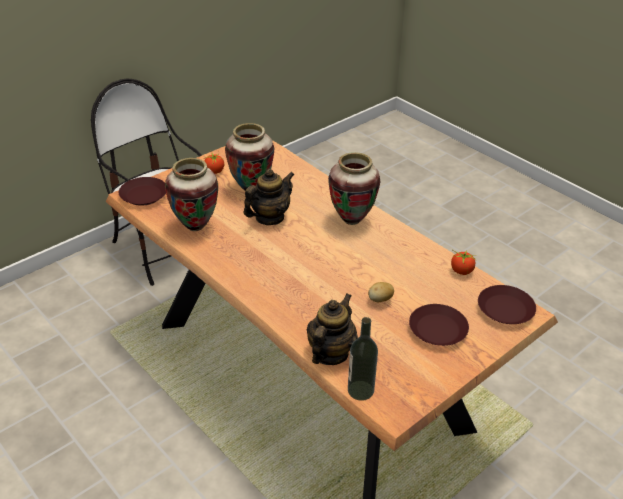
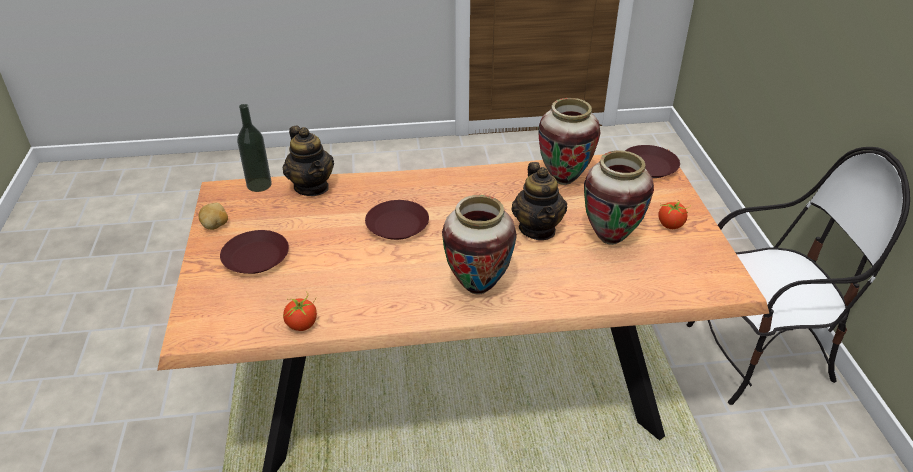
camera: 125 degrees right, 0 degrees up
(380, 300) = (334, 243): potato -> potato (215, 226)
(505, 309) = (216, 321): brown plate -> brown plate (398, 225)

